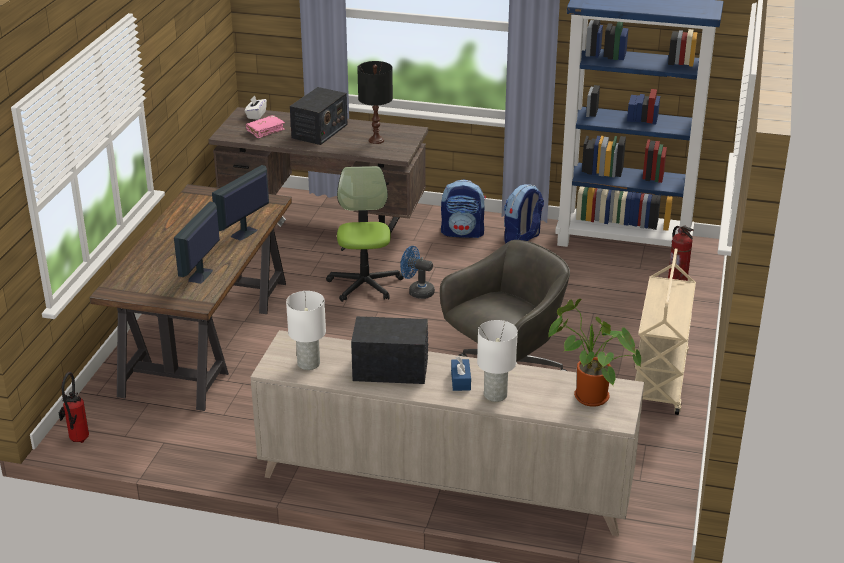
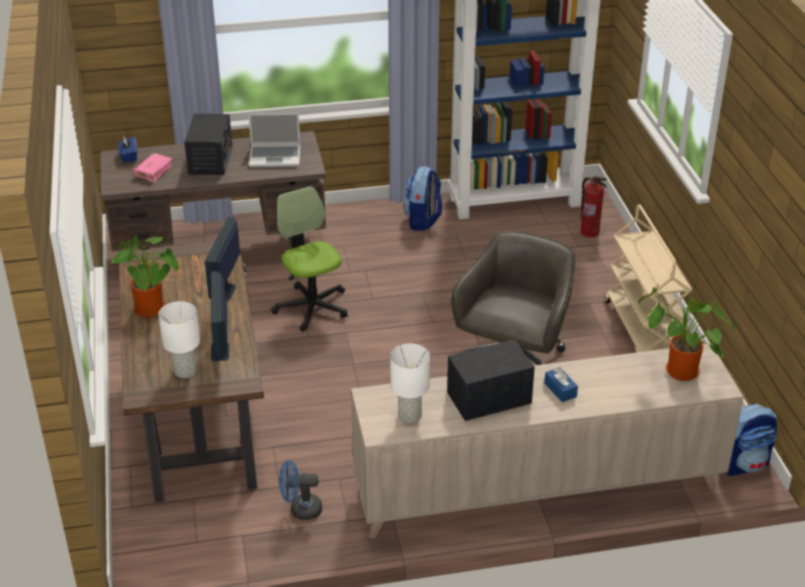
camera: 25 degrees left, 5 degrees up
(77, 441) = (150, 564): fire extinguisher -> none
(175, 232) = (152, 310): none -> potted plant
(256, 115) = (129, 156): white tissue box -> blue tissue box
(376, 140) = (276, 157): black table lamp -> laptop
(417, 291) = (367, 301): blue fan -> blue fan (300, 510)
(463, 233) = (364, 228): backpack -> backpack (743, 464)
(495, 394) = (601, 394): white table lamp -> white table lamp (184, 371)

